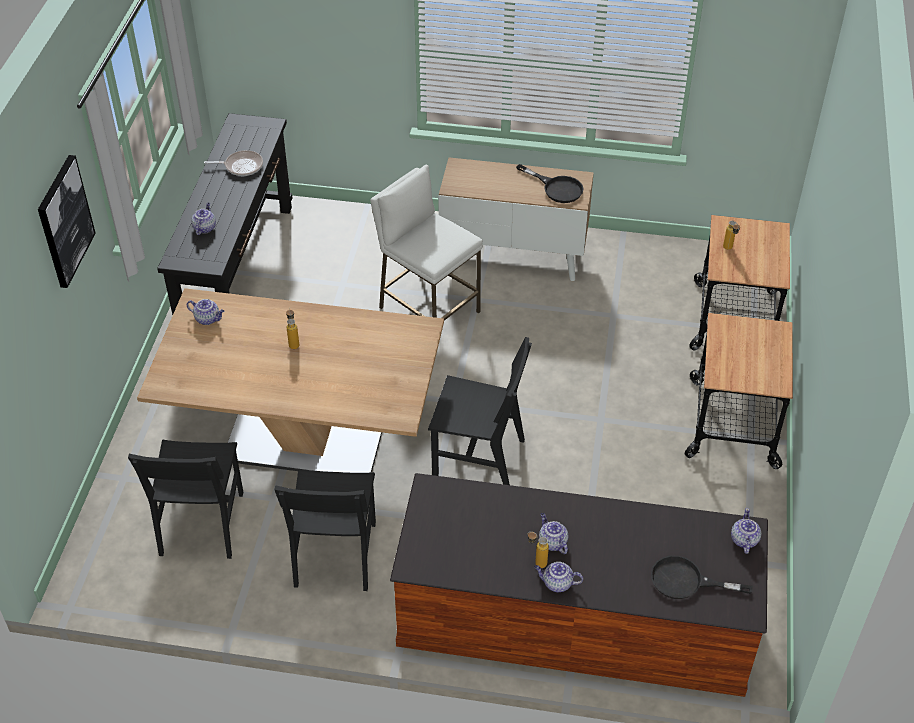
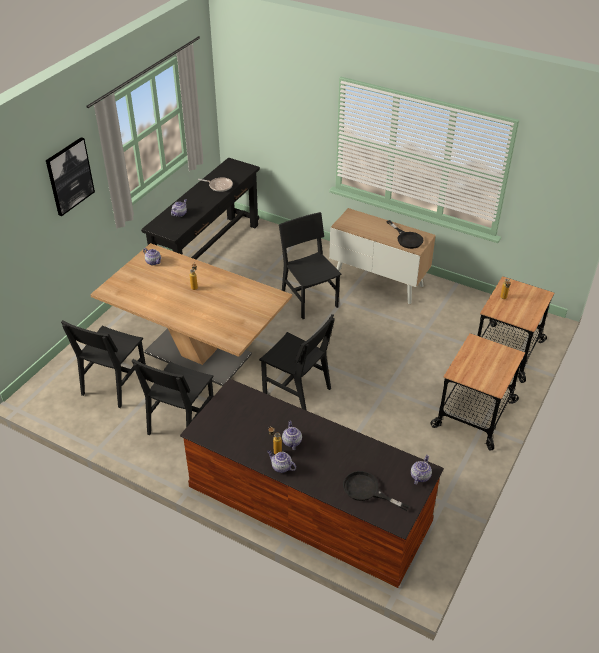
camera: 20 degrees right, 5 degrees down
(428, 310) = (309, 299): white stool -> black chair

